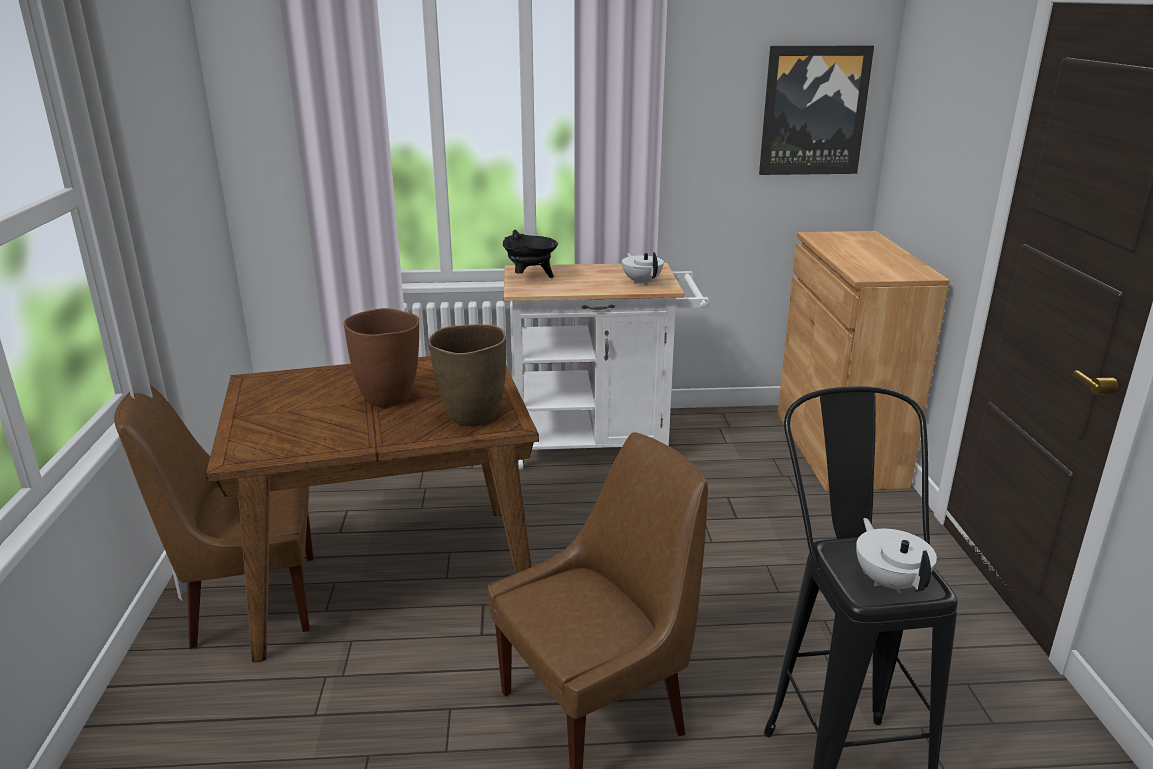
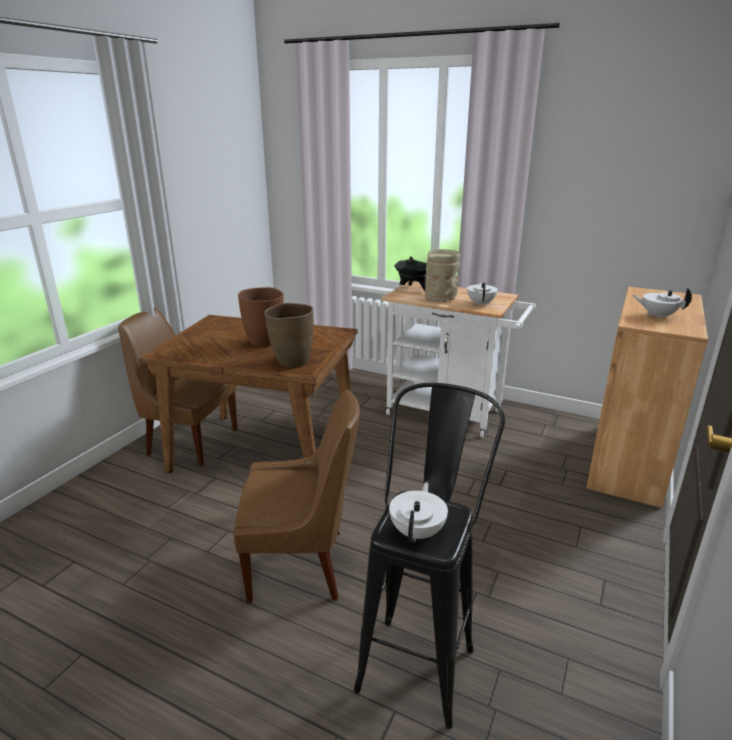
camera: 30 degrees right, 0 degrees up
(584, 284) = (441, 298): none -> beige vase
(813, 111) = (657, 191): picture -> none
(873, 262) = (657, 316): none -> white teapot

